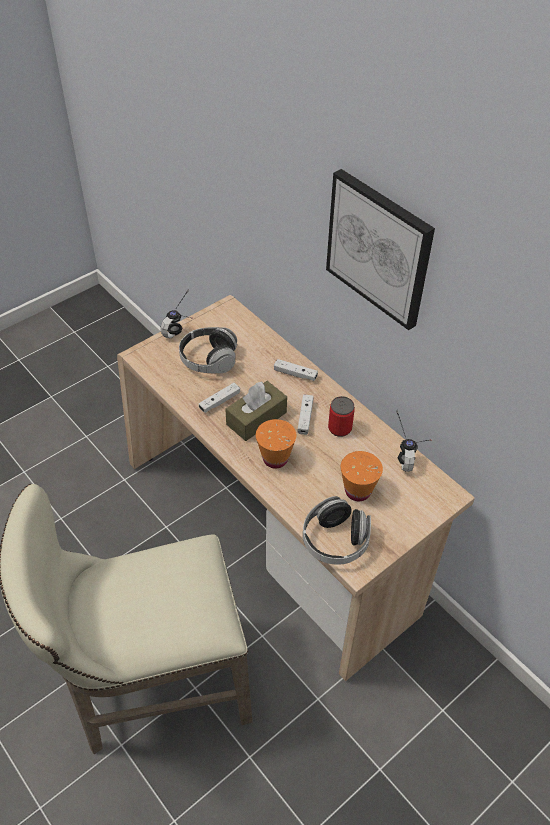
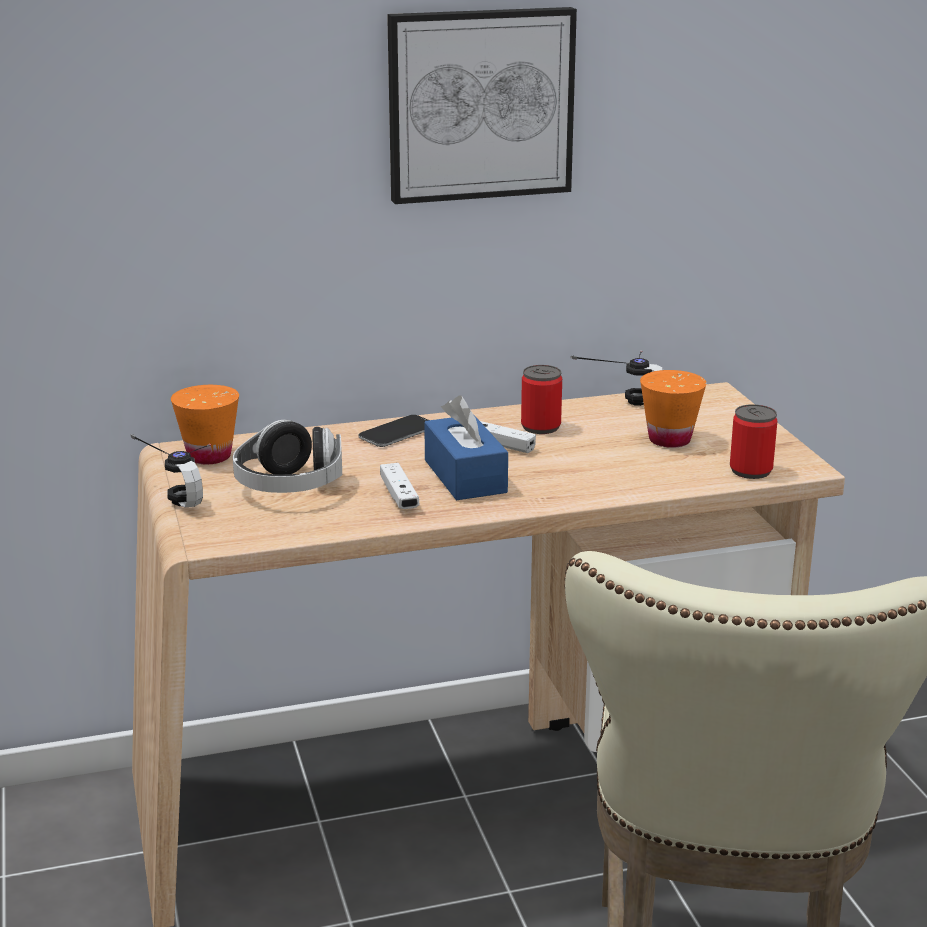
camera: 65 degrees left, 25 degrees down
(256, 418) = (465, 476): brown tissue box -> blue tissue box
(275, 459) = (563, 479): orange cup -> orange cup (209, 456)
(295, 374) = (397, 433): white game controller -> phone
(335, 541) = (750, 471): headphones -> can

